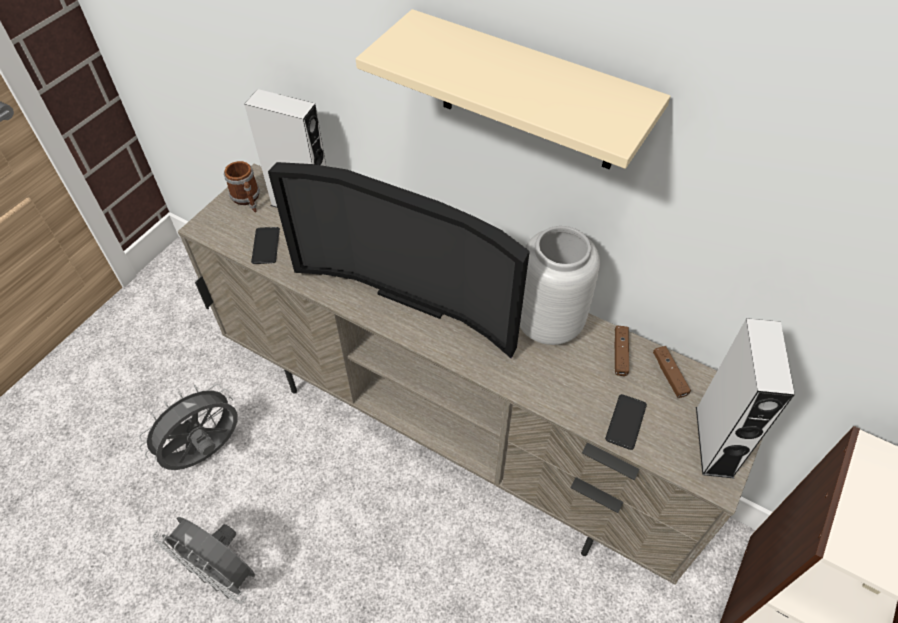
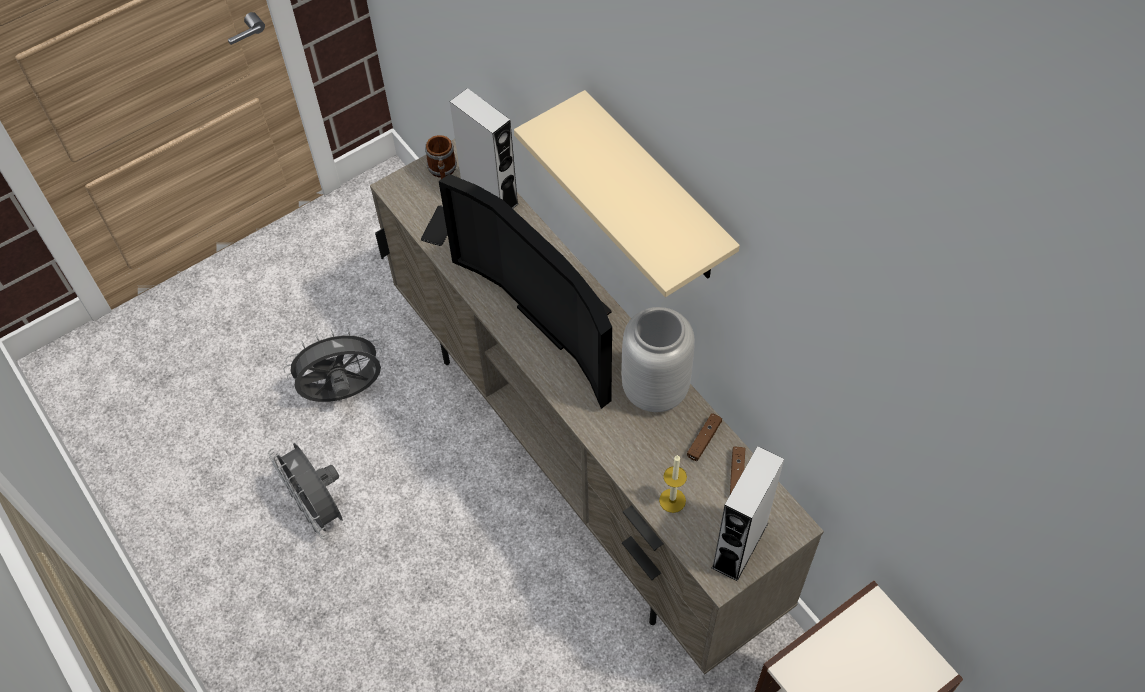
camera: 25 degrees right, 5 degrees up
(625, 422) = (672, 500): phone -> candle

